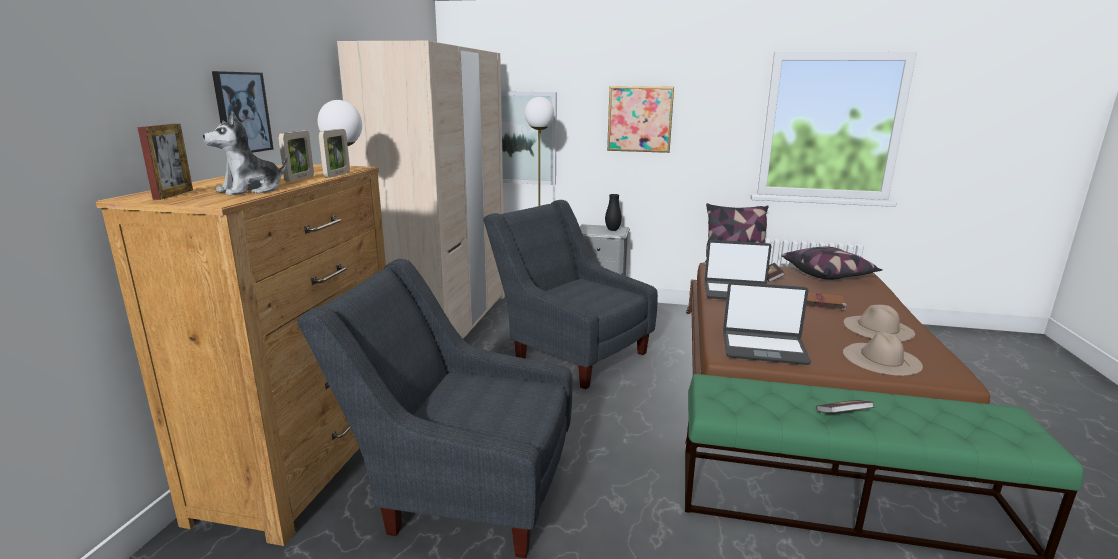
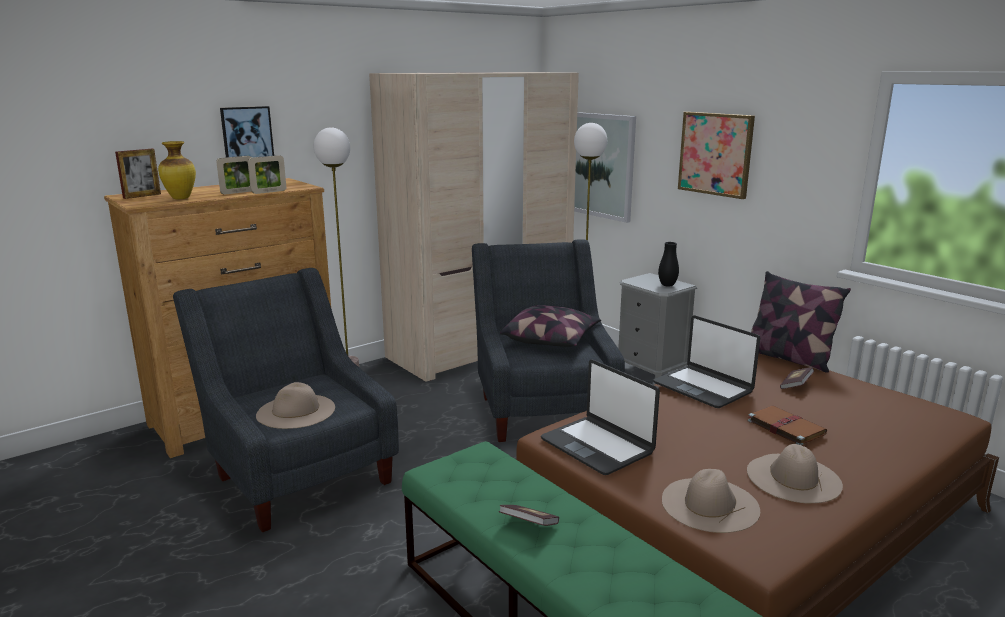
camera: 40 degrees right, 0 degrees up
(251, 190) = (181, 198): plush toy -> vase
(504, 412) = (296, 411): none -> beige hat
(828, 274) = (889, 403): pillow -> pillow (551, 340)

